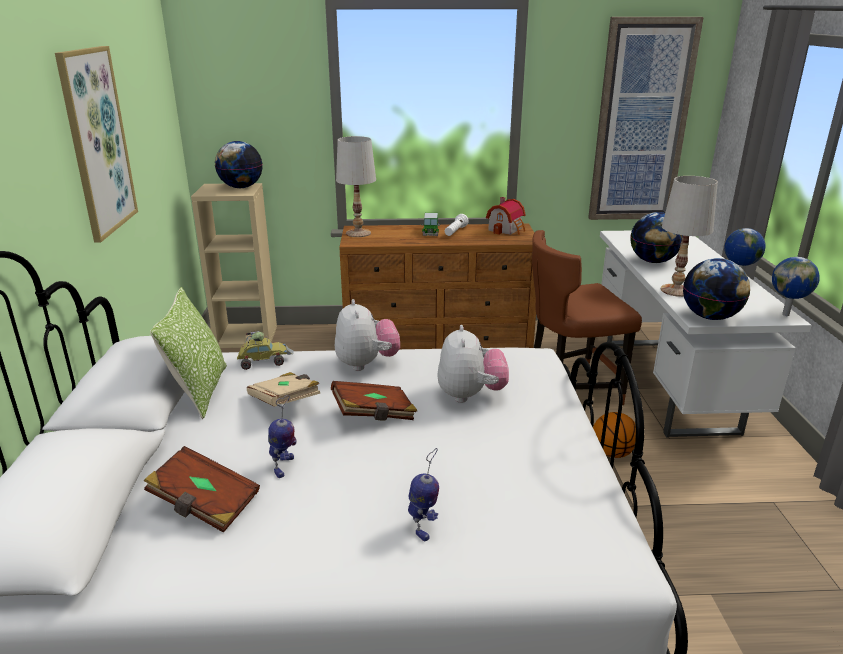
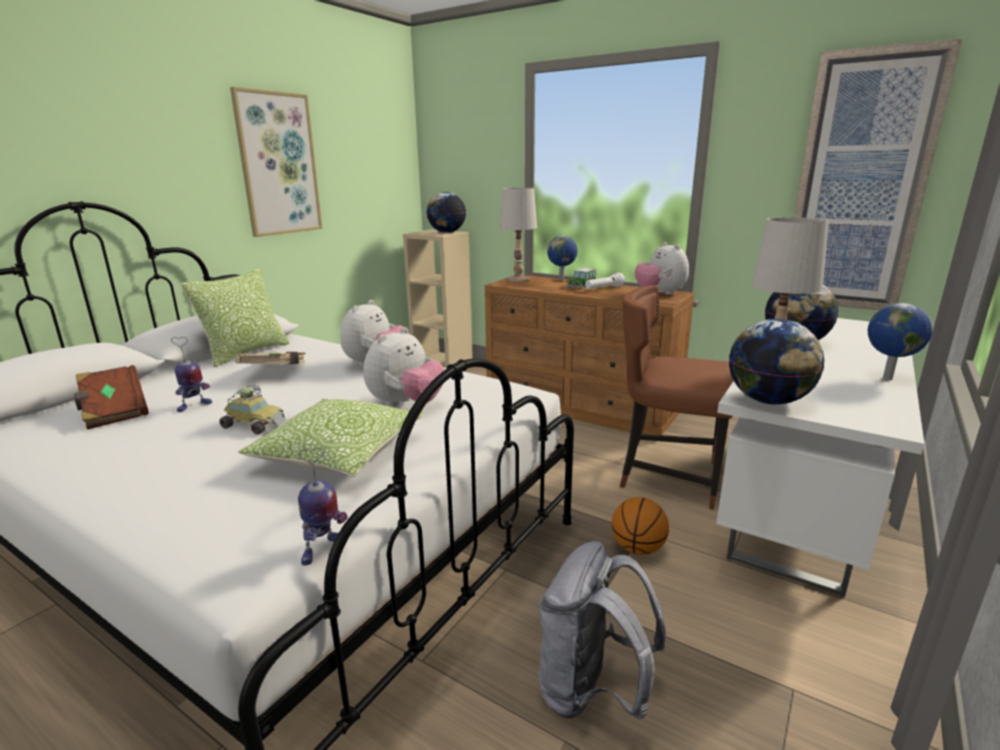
camera: 35 degrees right, 5 degrees down
(264, 360) = (316, 346): toy car -> toy car (255, 424)
(374, 415) = (311, 395): brown book -> none
(423, 526) = (183, 475): toy robot -> toy robot (322, 550)
(505, 456) = (339, 453): none -> pillow
(507, 229) = (660, 293): toy house -> plush toy
(691, 558) = (591, 691): none -> grey backpack
(786, 314) = (900, 424): globe -> globe (562, 280)

